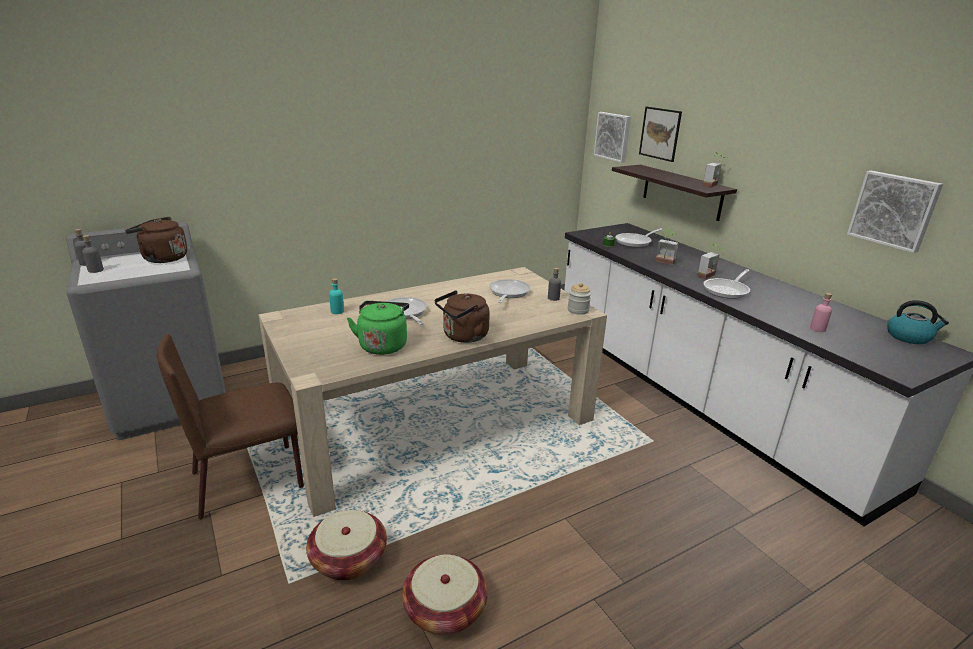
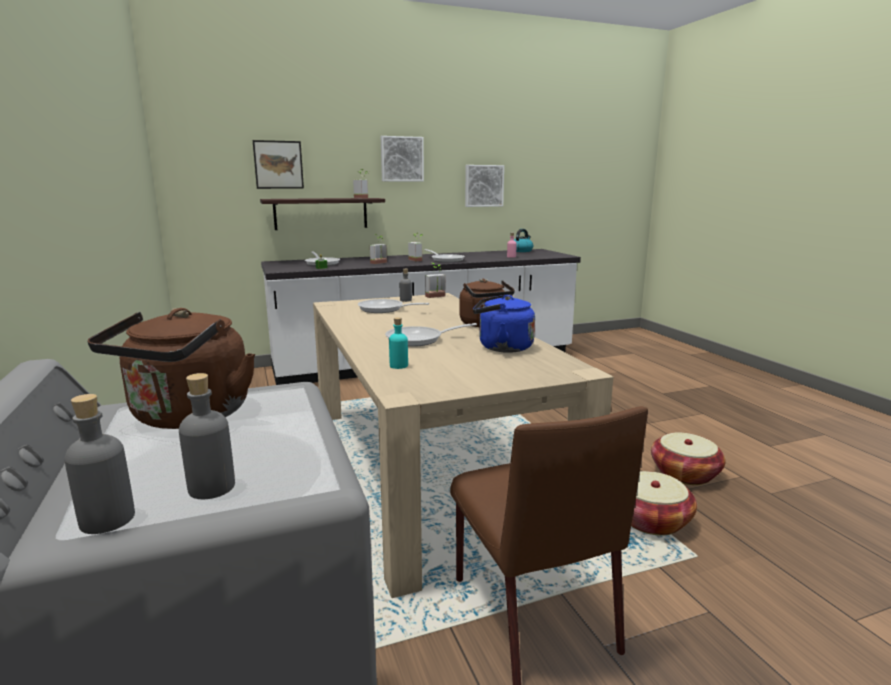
camera: 80 degrees left, 10 degrees down
(383, 345) = (501, 347): green kettle -> blue kettle
(578, 310) = (437, 297): jar -> potted plant
(613, 136) = (208, 176): picture -> picture (401, 159)

